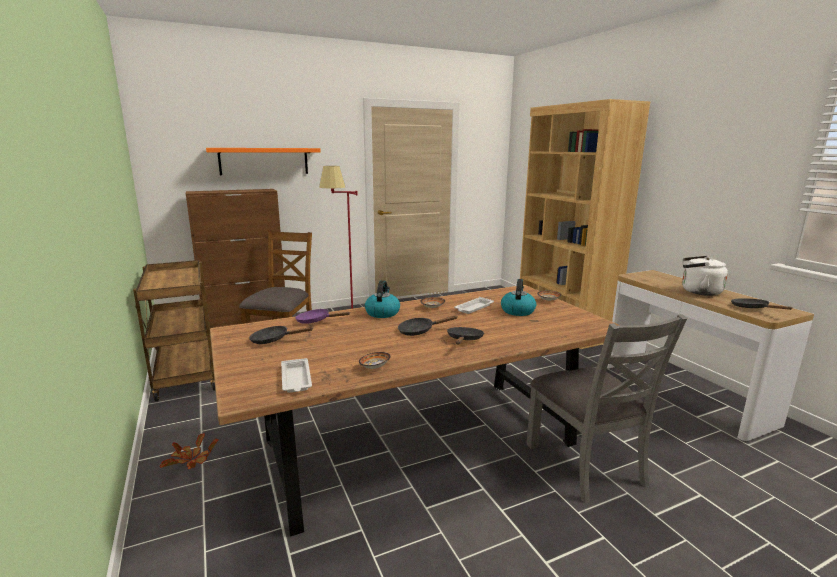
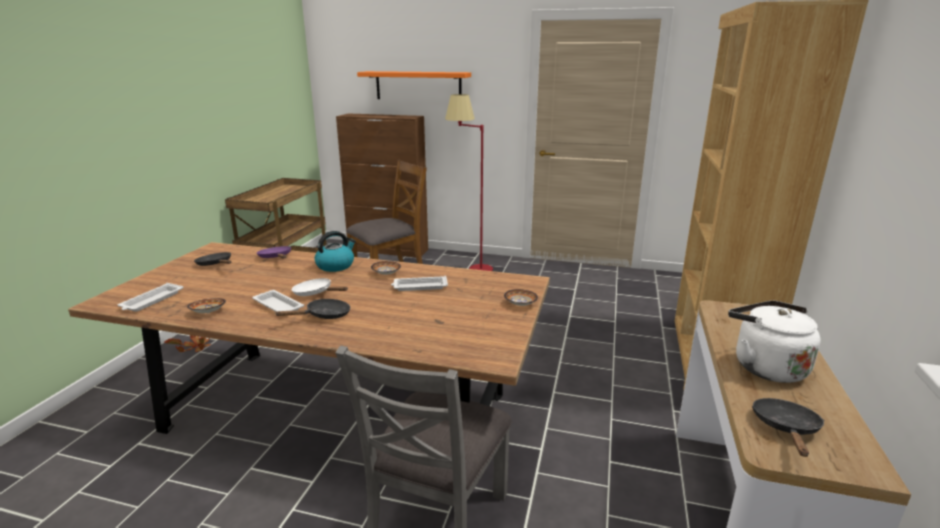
camera: 40 degrees right, 5 degrees up
(415, 346) = (277, 306): none -> white tray
(419, 331) = (316, 293): black frying pan -> white frying pan
(517, 311) = (452, 304): kettle -> none

